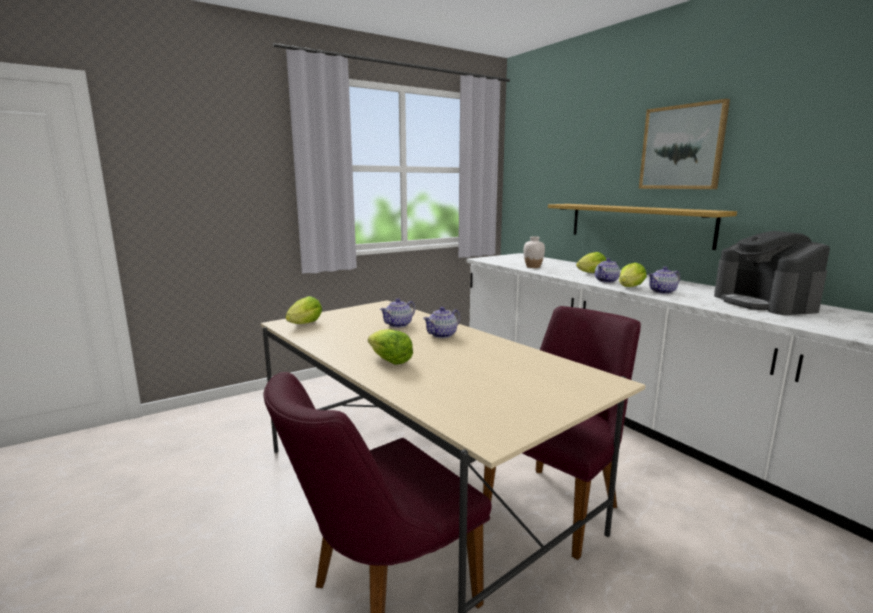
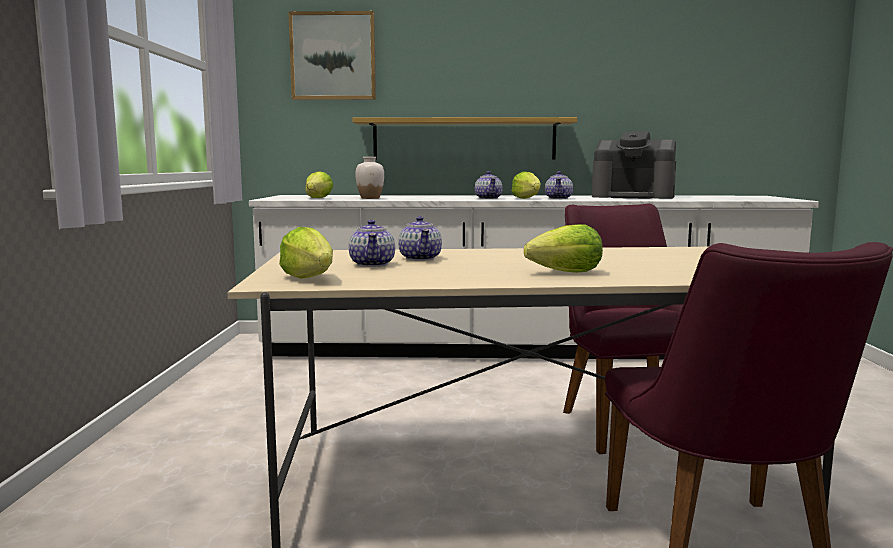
camera: 55 degrees left, 5 degrees down
(442, 335) = (499, 255): teapot -> teapot (372, 264)
(591, 273) = (446, 197): lettuce -> lettuce (318, 198)
(682, 147) = (508, 55): picture -> picture (333, 56)

